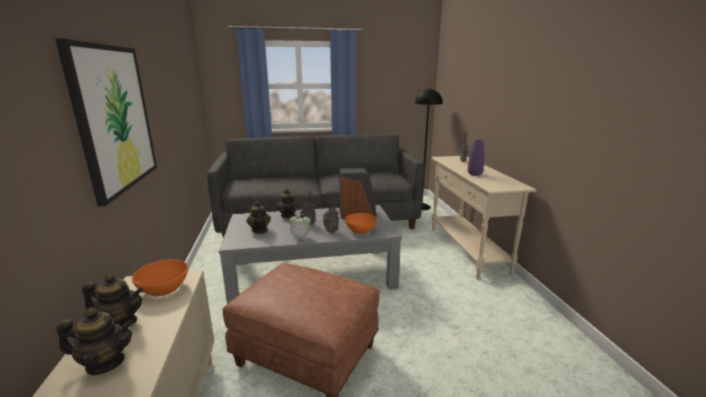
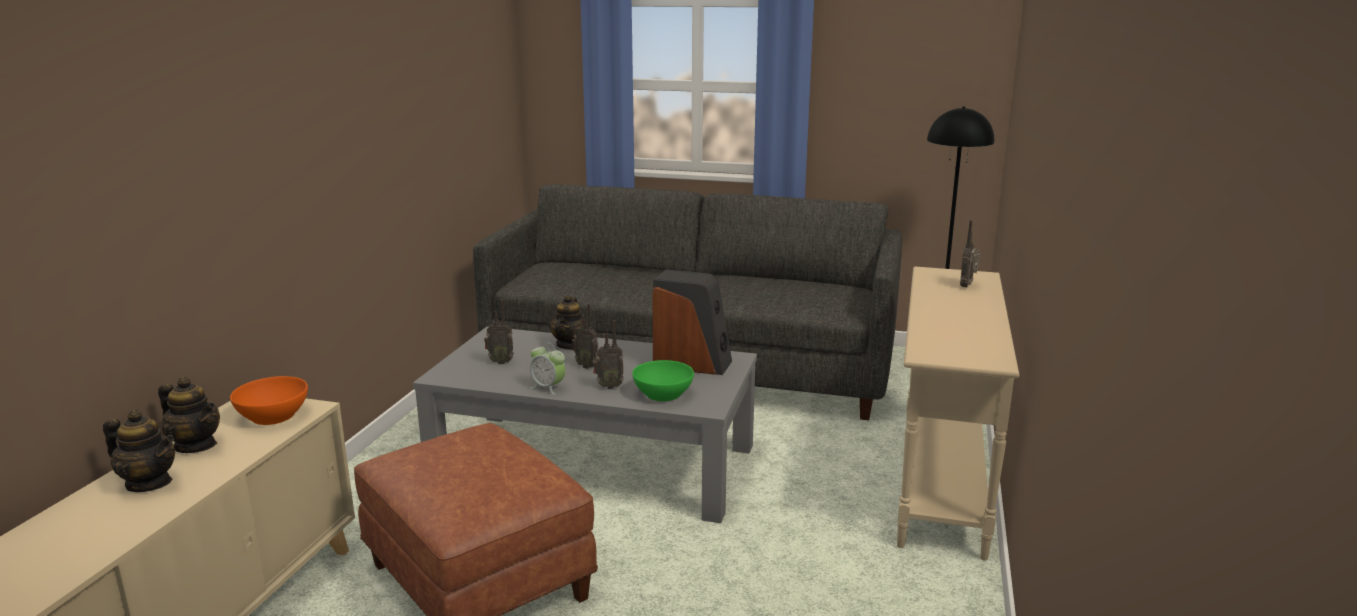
camera: 25 degrees right, 0 degrees up
(114, 118) = (268, 162): picture -> none
(259, 230) = (500, 362): teapot -> radio
(360, 230) = (662, 394): orange bowl -> green bowl
(474, 174) = (938, 319): purple vase -> none

